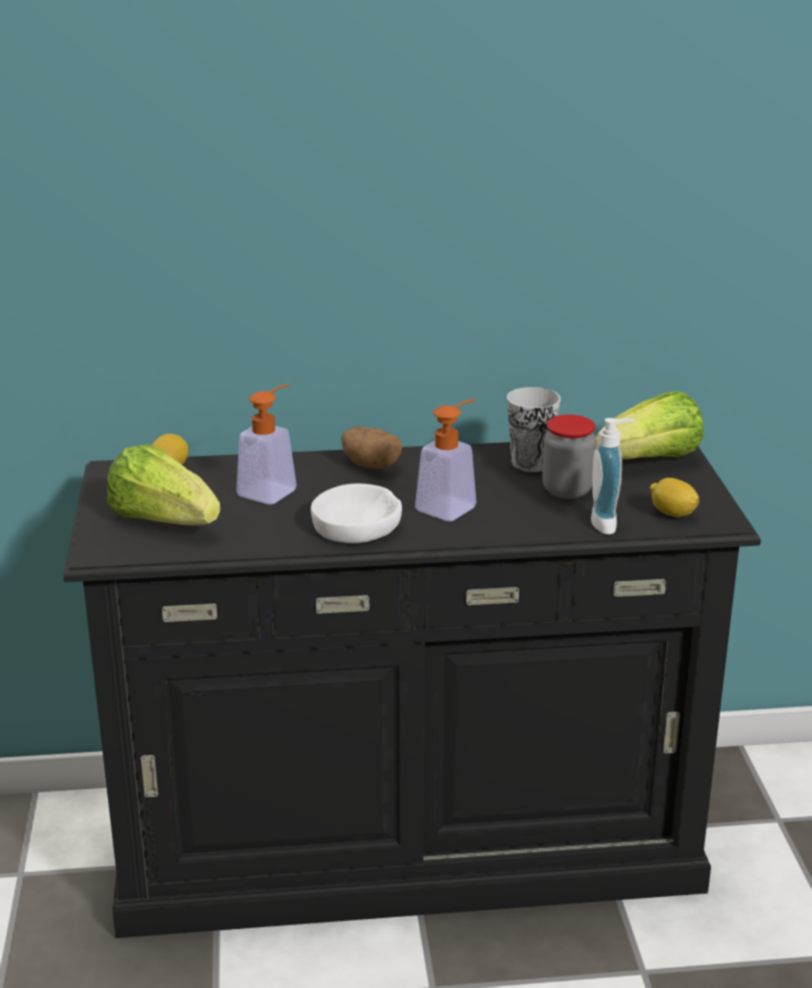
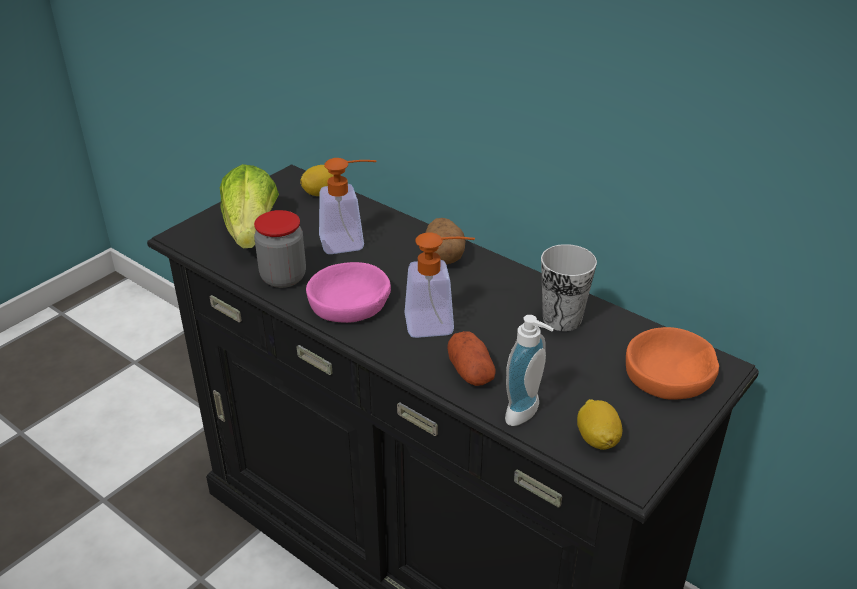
camera: 45 degrees right, 10 degrees up
(356, 525) = (349, 302): white bowl -> pink bowl
(529, 520) = (471, 371): none -> potato
(567, 490) = (548, 361): jar -> jar (283, 277)
(651, 461) = (669, 374): lettuce -> orange bowl

